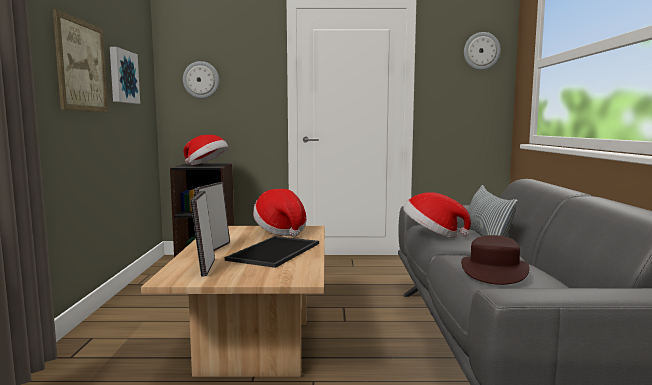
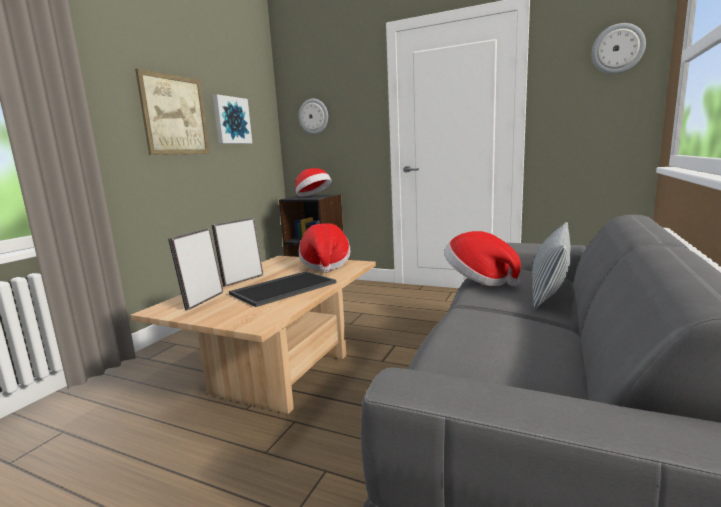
camera: 25 degrees right, 5 degrees up
(494, 271) = (480, 339): brown hat -> none

